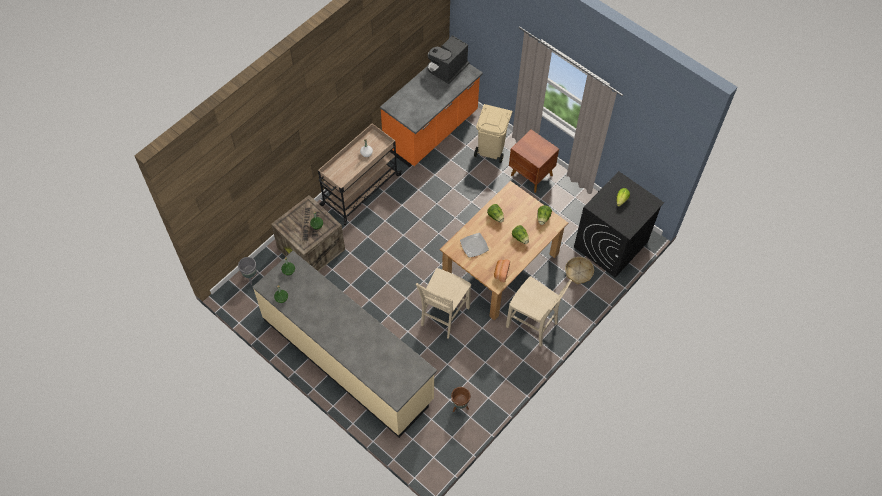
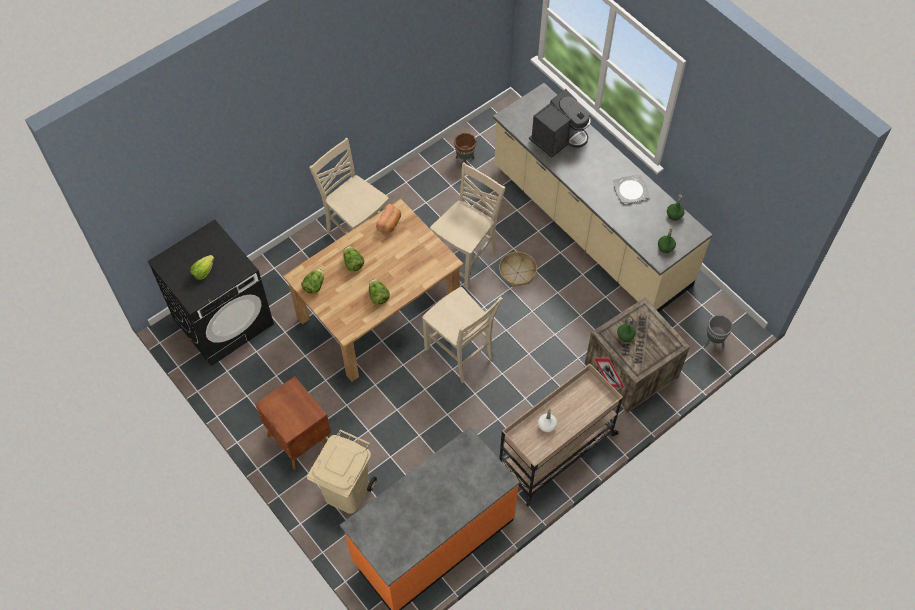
camera: 170 degrees left, 0 degrees up
(434, 244) = (460, 354): none -> beige chair
(448, 69) = (396, 538): coffee machine -> coffee machine (559, 137)
(474, 245) = (416, 261): plate -> plate (630, 190)
(578, 272) = (279, 290): basket -> basket (517, 273)

